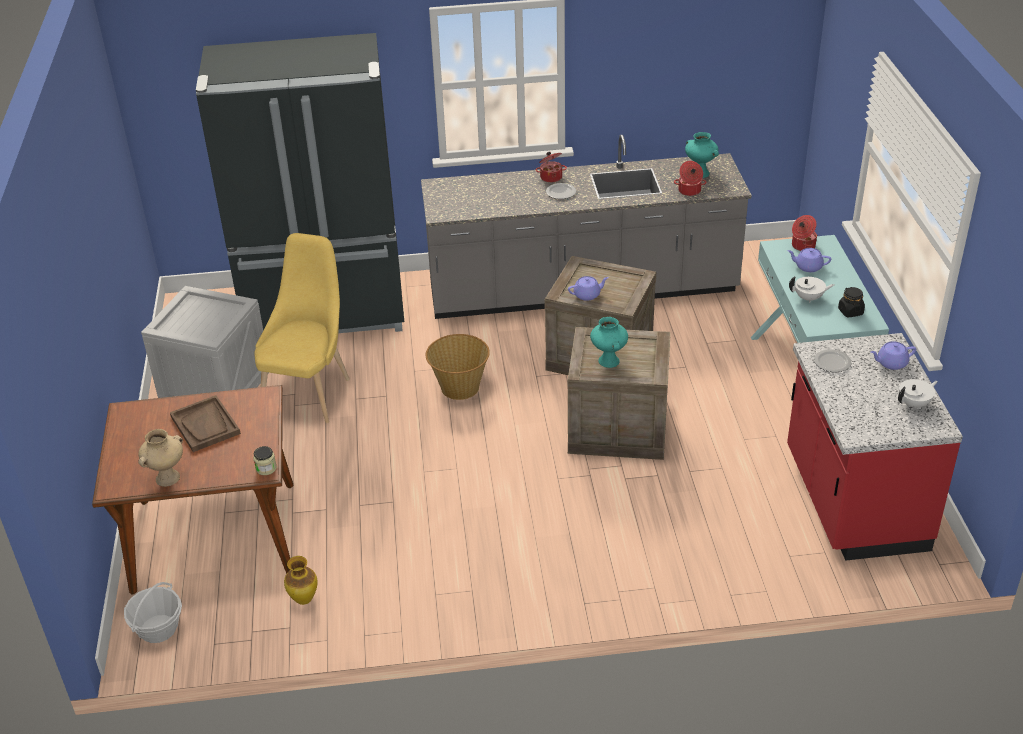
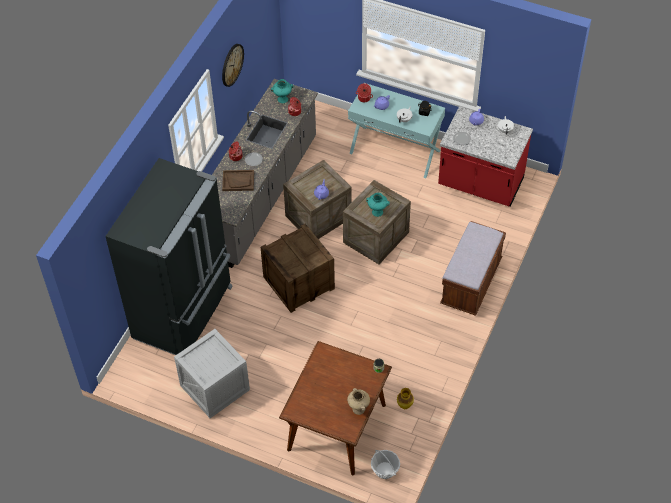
camera: 60 degrees left, 15 degrees up
(205, 425) = (328, 381): brown tray -> brown tray (238, 181)
(309, 391) = (252, 347): yellow chair -> none
(459, 388) = (299, 283): basket -> crate
(627, 578) = (471, 283): none -> brown bench
(638, 49) = (232, 65): none -> wall clock

